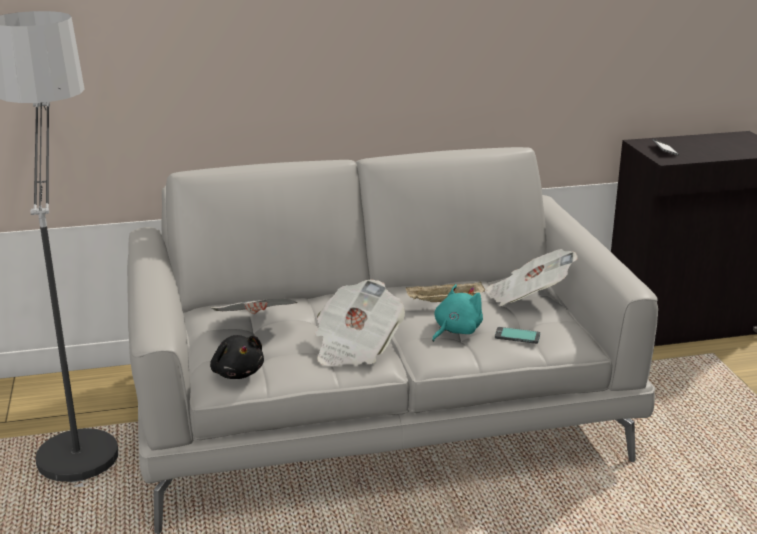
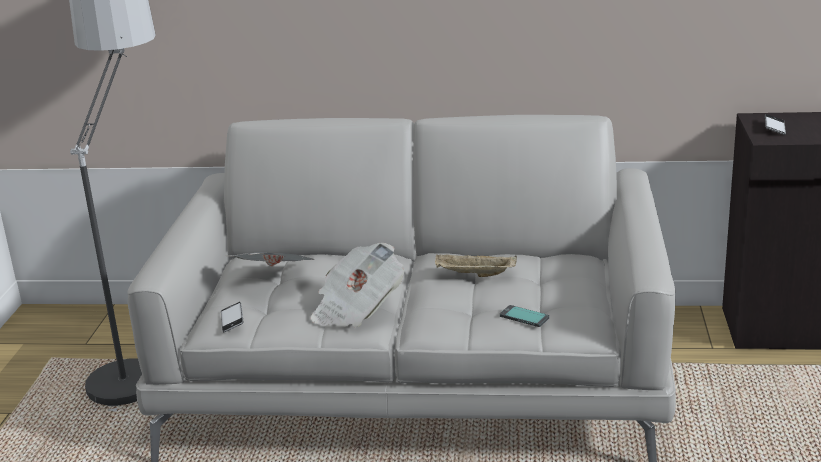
camera: 20 degrees right, 0 degrees up
(237, 372) = (232, 320): black plush toy -> phone
(455, 330) = (467, 304): turquoise plush toy -> none
(528, 297) = (565, 278): newspaper -> none

